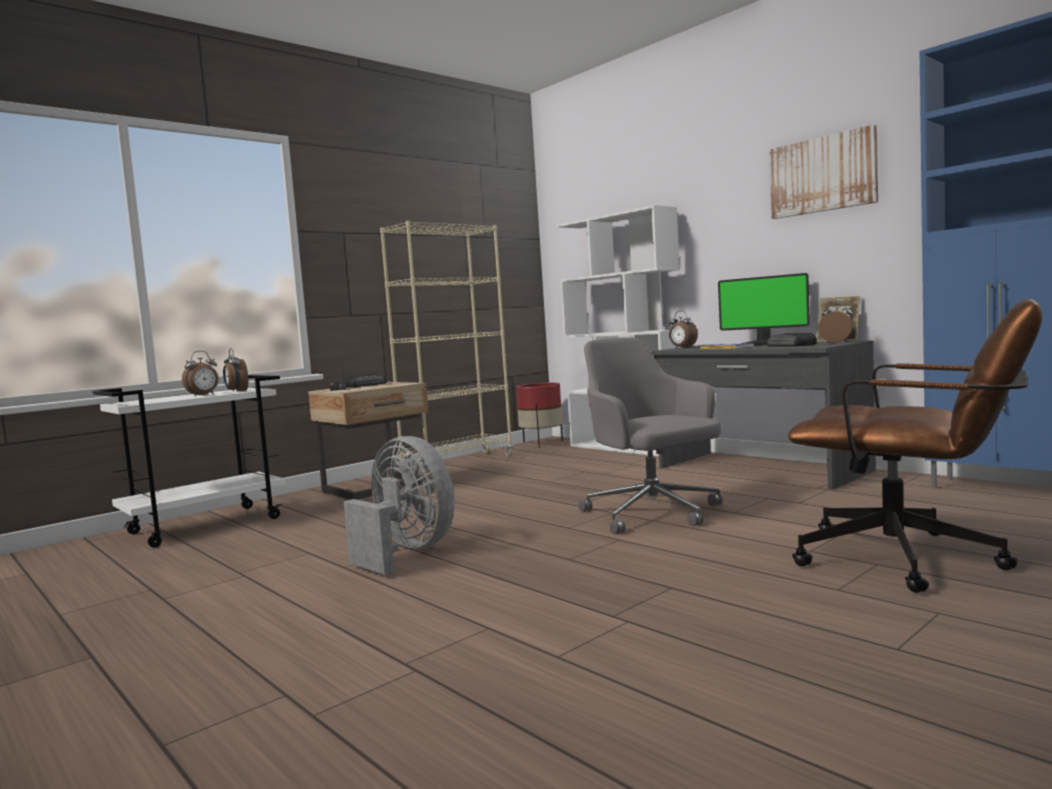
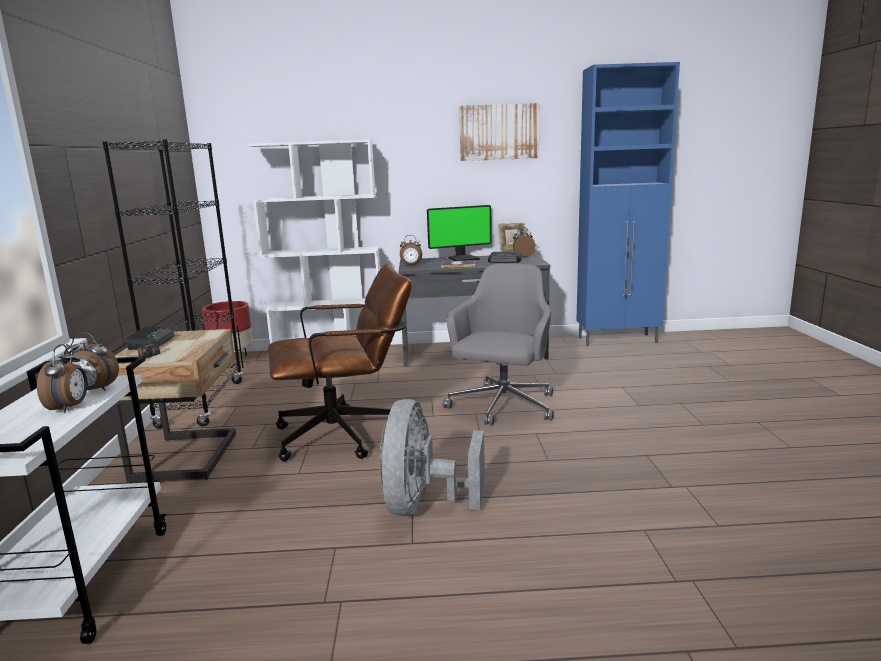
camera: 50 degrees left, 10 degrees up
(406, 552) = (423, 505): grey fan -> grey fan turned 75 degrees counterclockwise
(458, 463) = (202, 404): beige bookcase -> black bookcase
(653, 514) = (502, 406): grey office chair -> grey office chair turned 105 degrees clockwise
(916, 561) = (687, 396): brown office chair -> brown office chair (346, 434)

